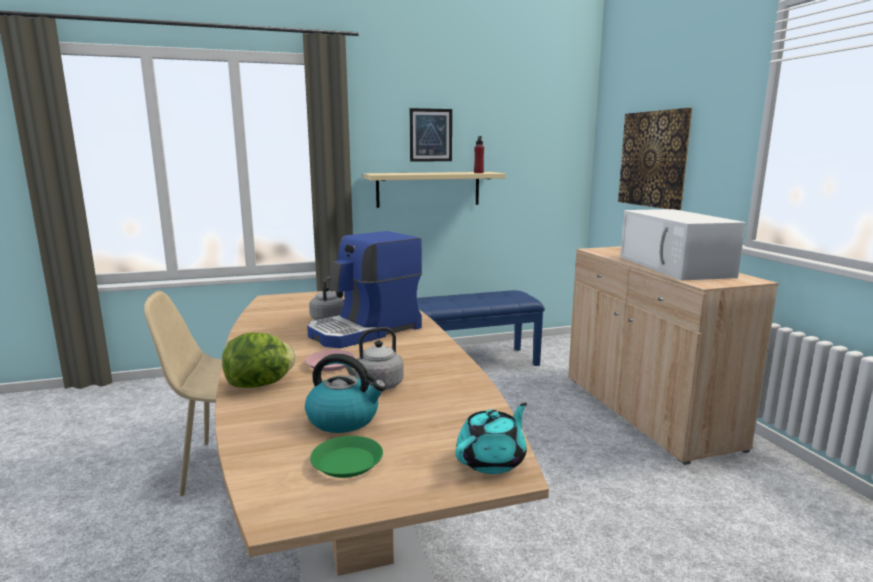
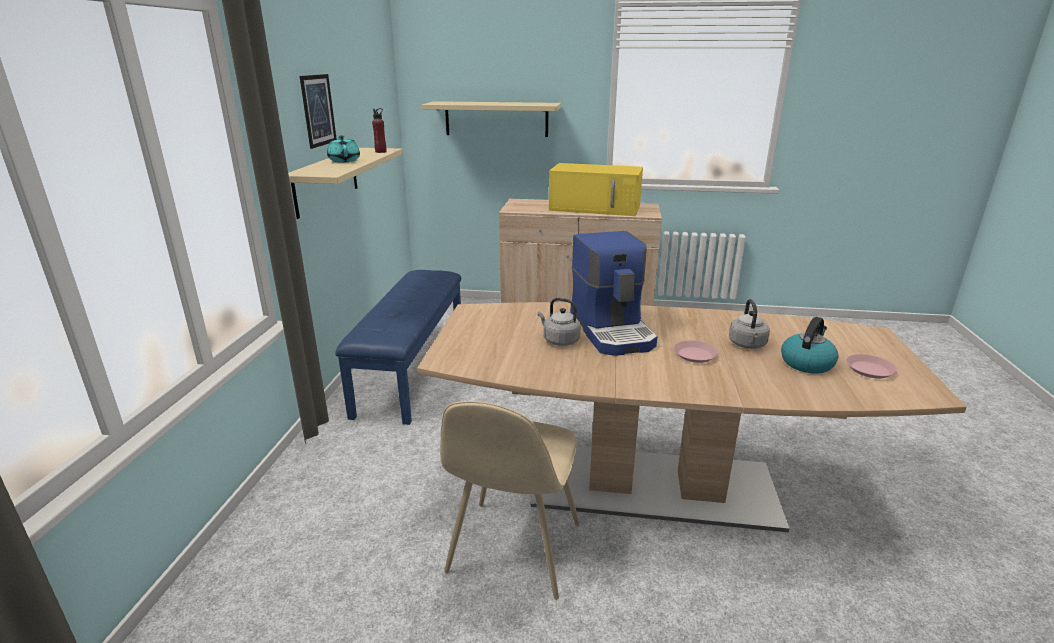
camera: 65 degrees left, 10 degrees up
(261, 384) = (733, 386): lettuce -> none
(347, 462) = (869, 369): green plate -> pink plate
(492, 460) = (862, 333): turquoise teapot -> turquoise teapot (344, 160)
(653, 159) = (496, 119): picture -> beige shelf
(675, 267) = (596, 208): white microwave -> yellow microwave

